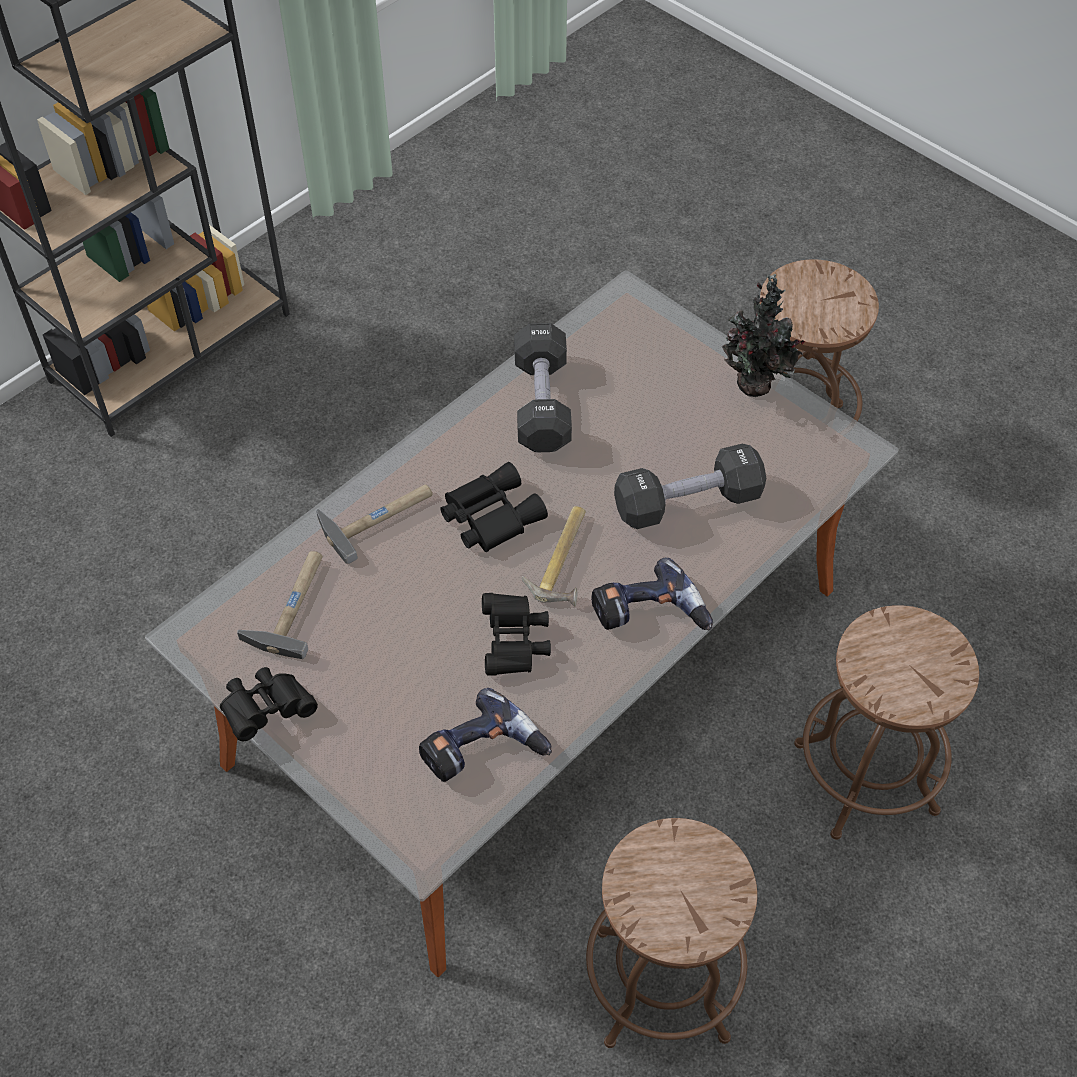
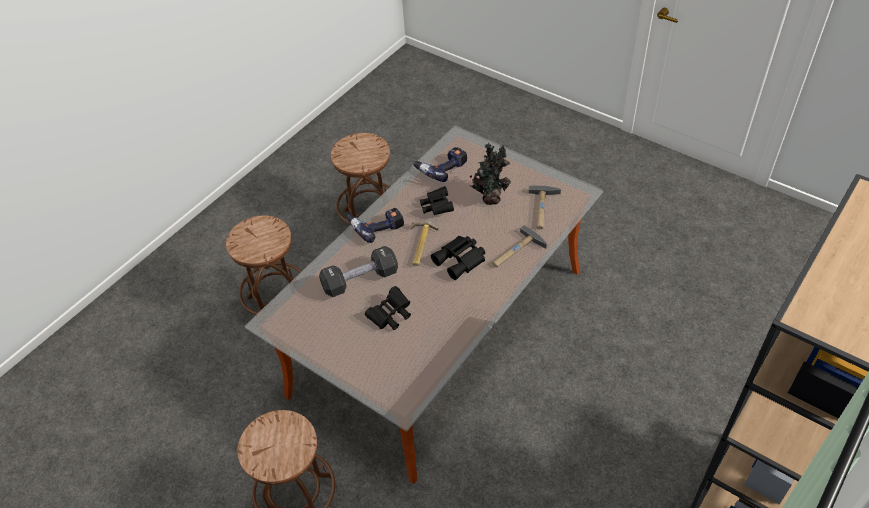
camera: 175 degrees right, 5 degrees down
(267, 710) = (536, 170): black binoculars -> black binoculars (391, 315)
(542, 404) = (445, 324): black dumbbell -> none
(755, 388) = (322, 351): potted plant -> potted plant (490, 198)

